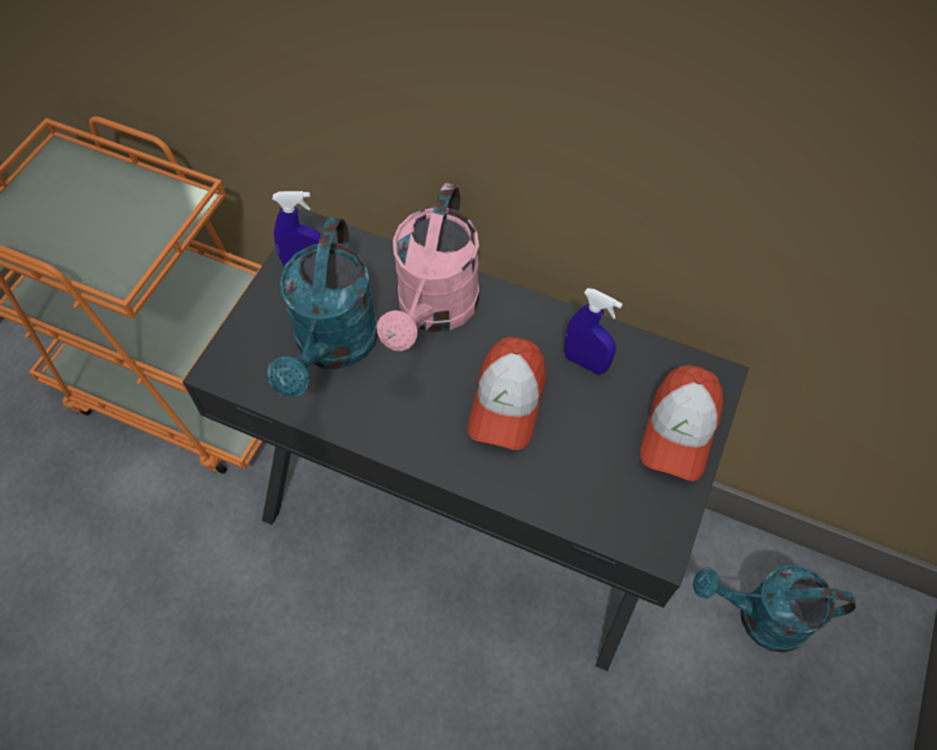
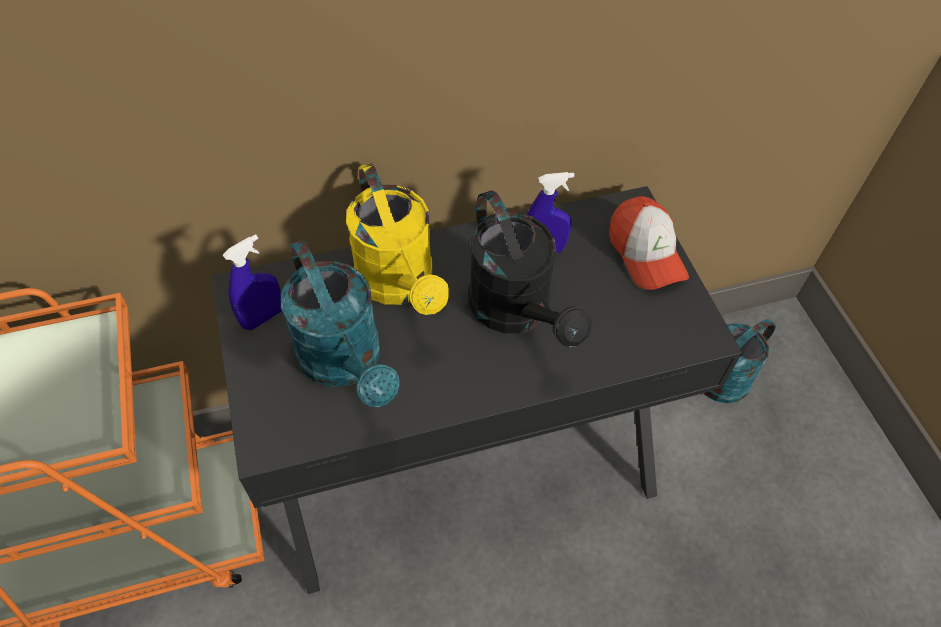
camera: 40 degrees left, 5 degrees down
(433, 311) = (400, 285): pink watering can -> yellow watering can
(507, 401) = (517, 312): cap -> black watering can

